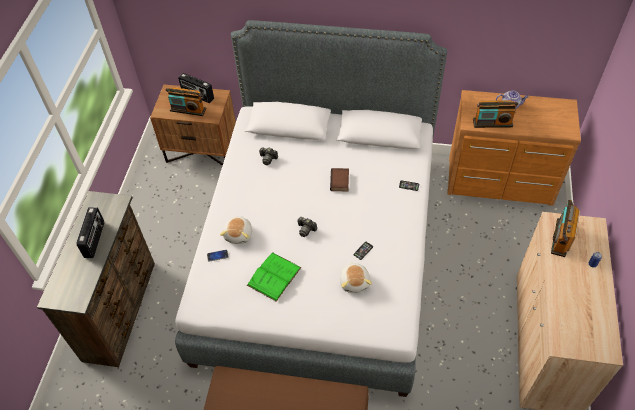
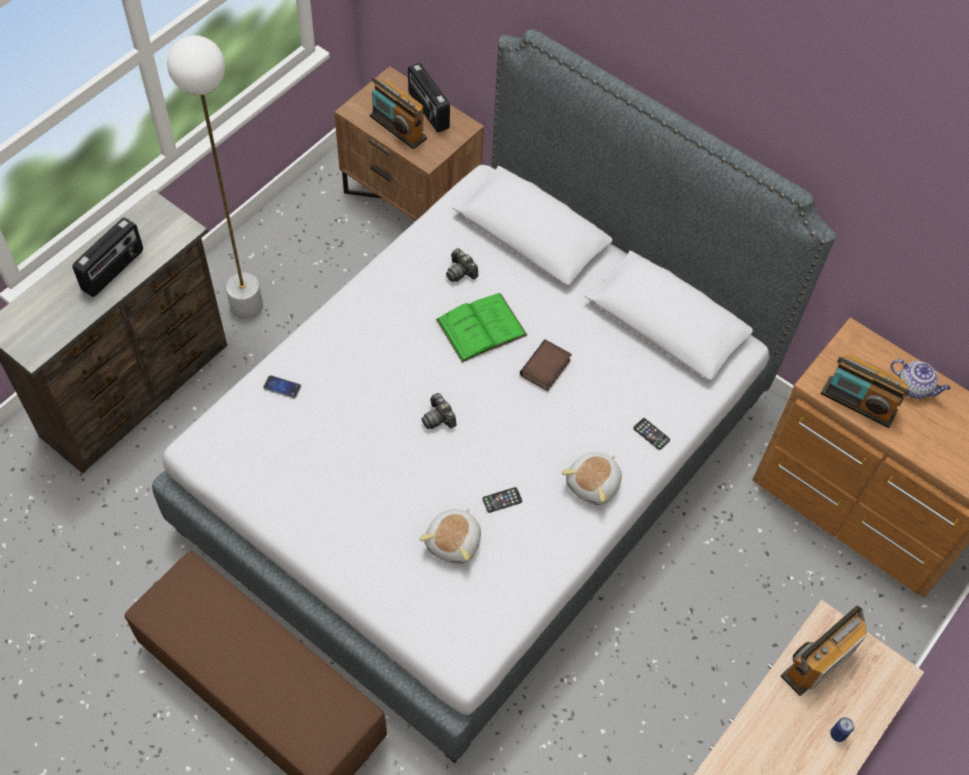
camera: 25 degrees right, 5 degrees up
(152, 239) = (246, 306): none -> white floor lamp
(239, 234) = (335, 371): plush toy -> plush toy (594, 484)
(274, 276) = (340, 465): green book -> green book (481, 327)

